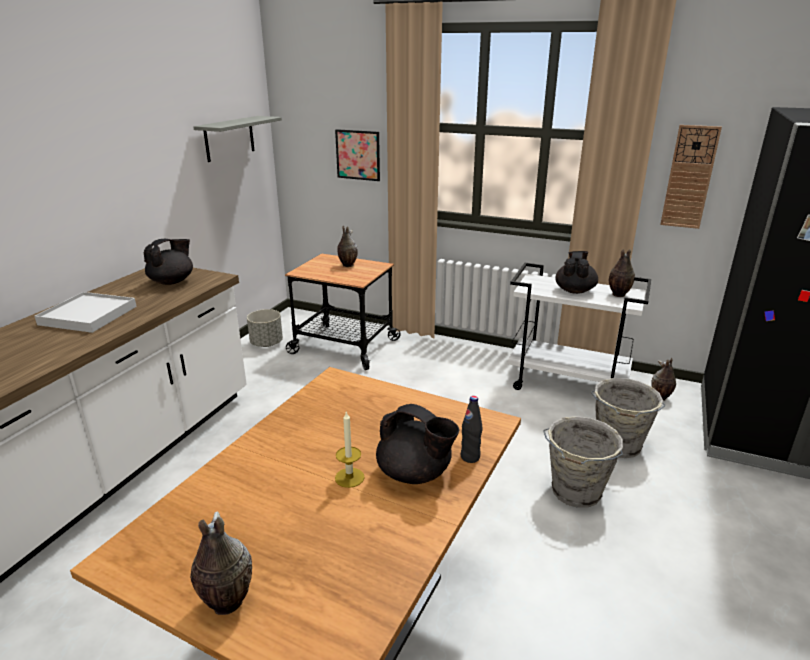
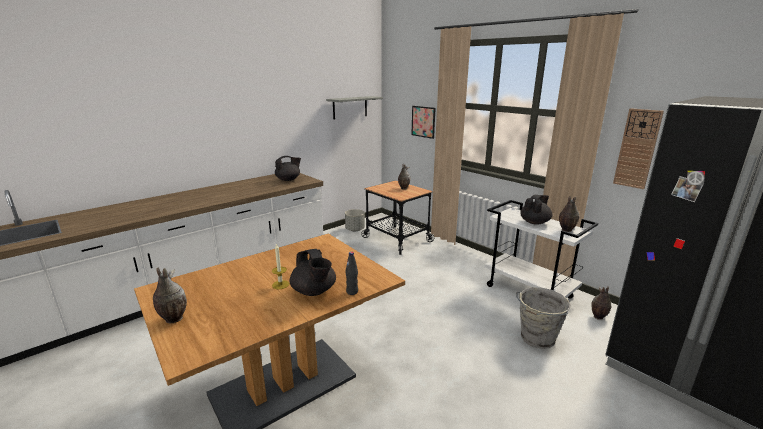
camera: 25 degrees right, 5 degrees down
(88, 315) = (236, 189): white tray -> none
(575, 492) = (480, 357): grey bucket -> none

